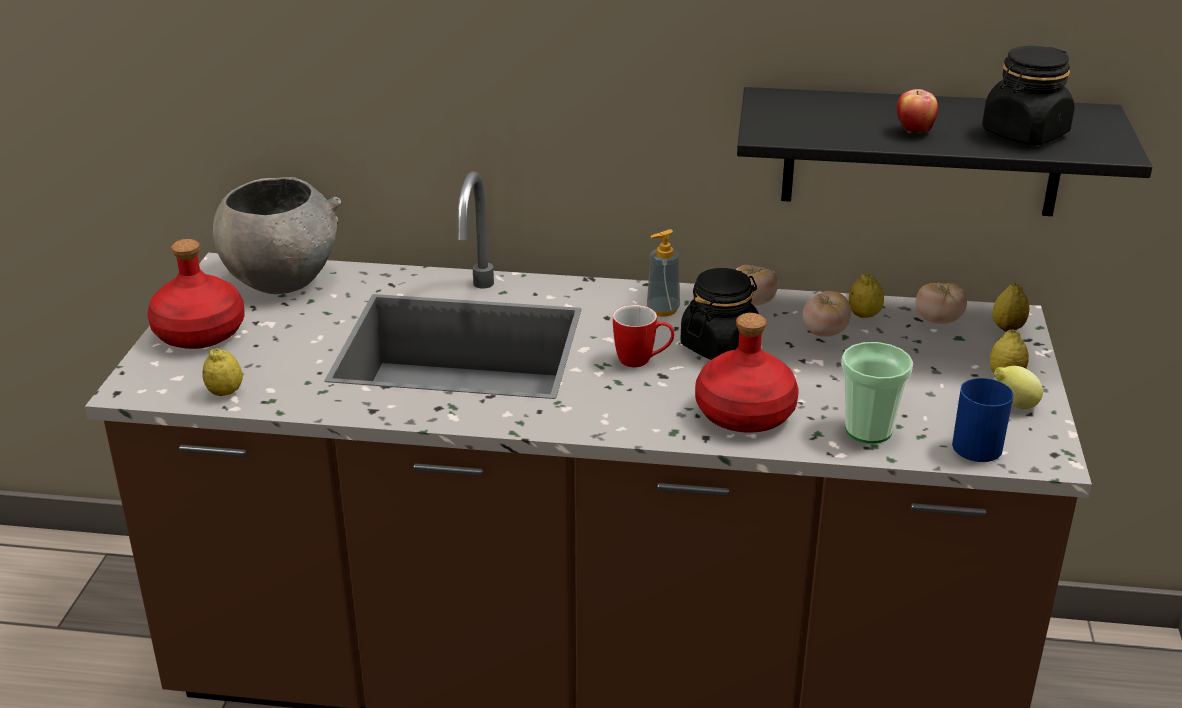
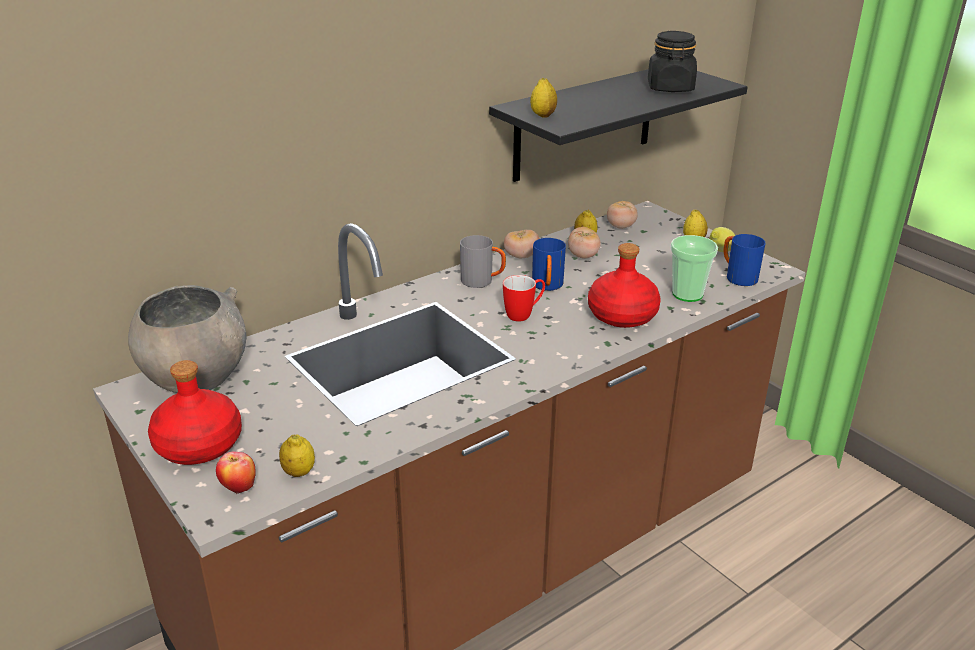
camera: 45 degrees left, 0 degrees up
(663, 310) = (483, 281): soap dispenser -> grey mug
(720, 346) = (547, 287): black jar -> blue mug
(914, 132) = (624, 102): apple -> apple (238, 488)
(1007, 328) = (654, 217): lemon -> lemon (543, 115)

